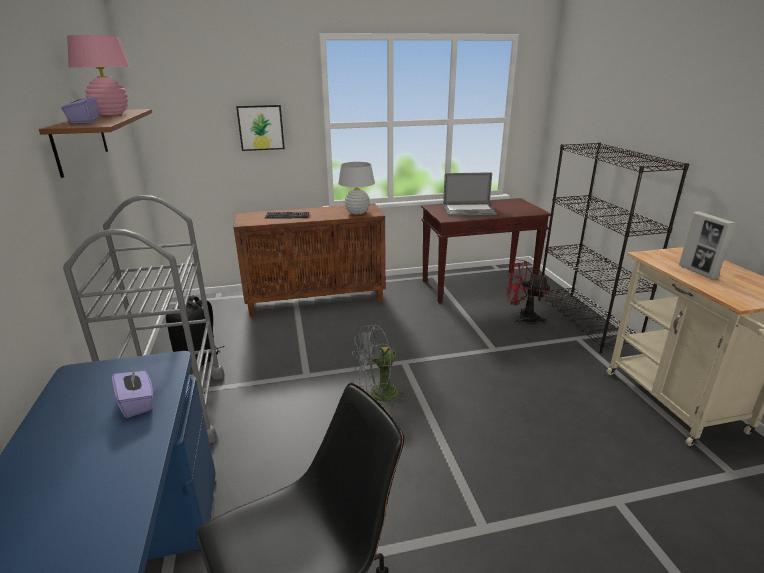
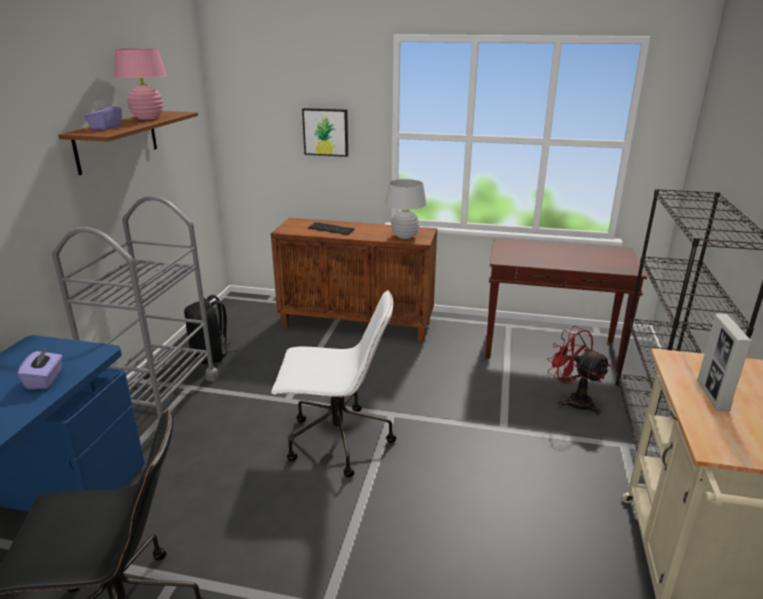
camera: 25 degrees right, 0 degrees up
(378, 395) = (336, 441): grey fan -> white office chair
(469, 210) = (542, 254): laptop -> none

